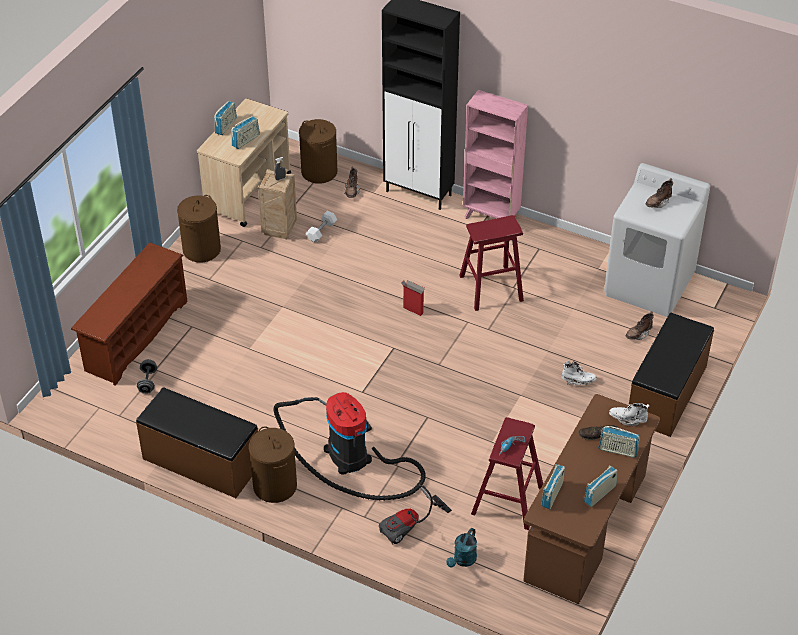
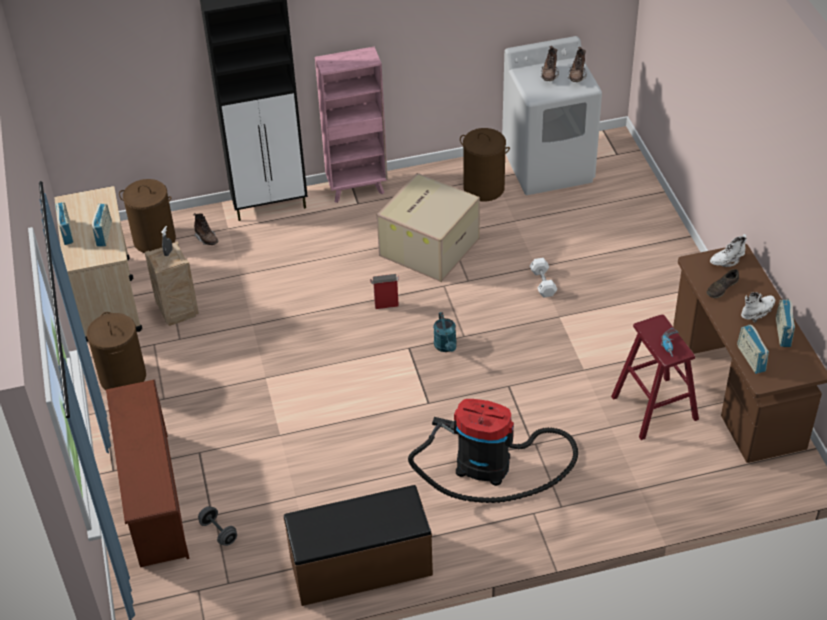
camera: 40 degrees left, 0 degrees up
(275, 486) = (454, 538): brown laundry basket -> brown laundry basket (484, 188)
(321, 231) = (221, 290): white dumbbell -> white dumbbell (543, 283)
(411, 526) = (608, 486): vacuum cleaner -> none
(463, 561) = (682, 482): turquoise watering can -> turquoise watering can (446, 347)
(491, 288) = (429, 246): red stool -> cardboard box
(578, 381) = (588, 275): white boot -> white boot (757, 312)
(618, 450) = (751, 290): radio -> none
(638, 334) = (587, 209): brown boot -> brown boot (577, 76)
(667, 393) = (664, 241): brown bench -> none

